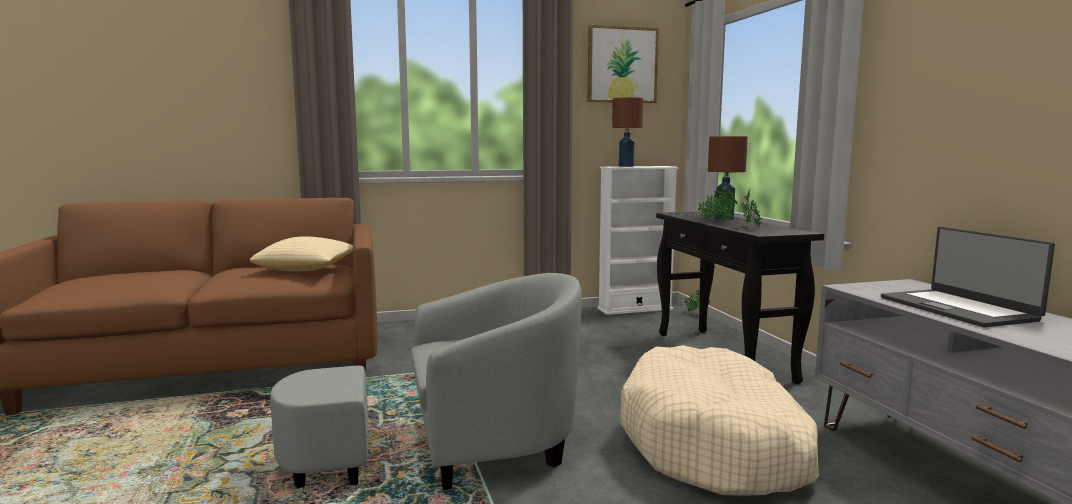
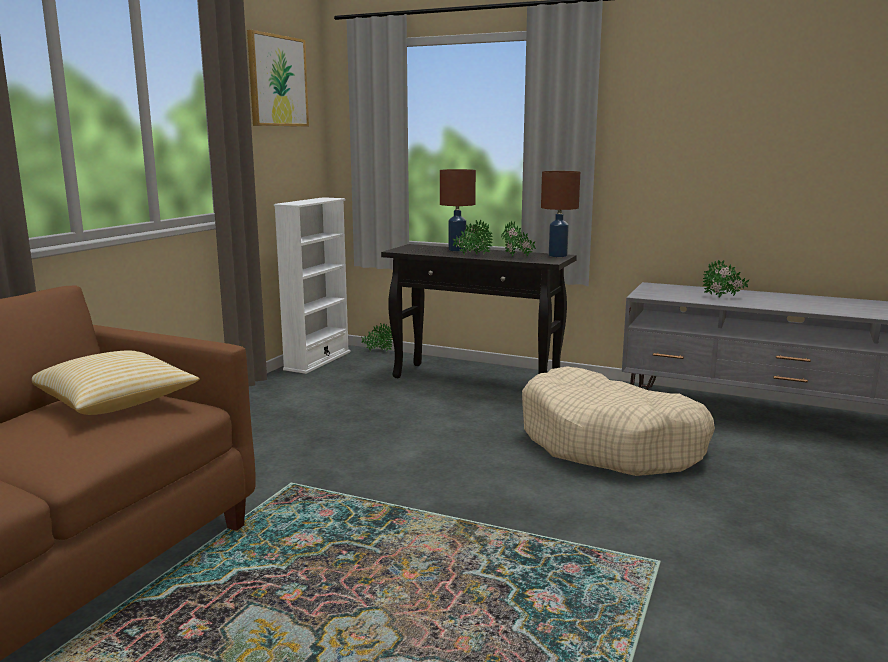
camera: 50 degrees left, 5 degrees up
(455, 451) = (491, 534): grey armchair -> none
(626, 166) = (302, 201): brown table lamp -> brown table lamp (557, 255)
(958, 308) = (723, 297): laptop -> potted plant

